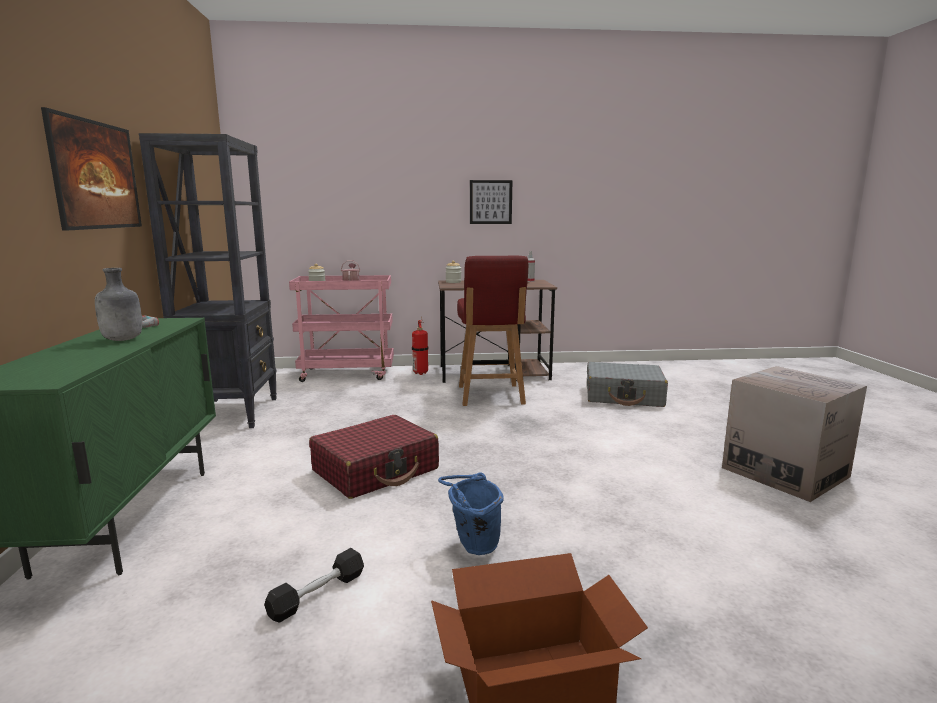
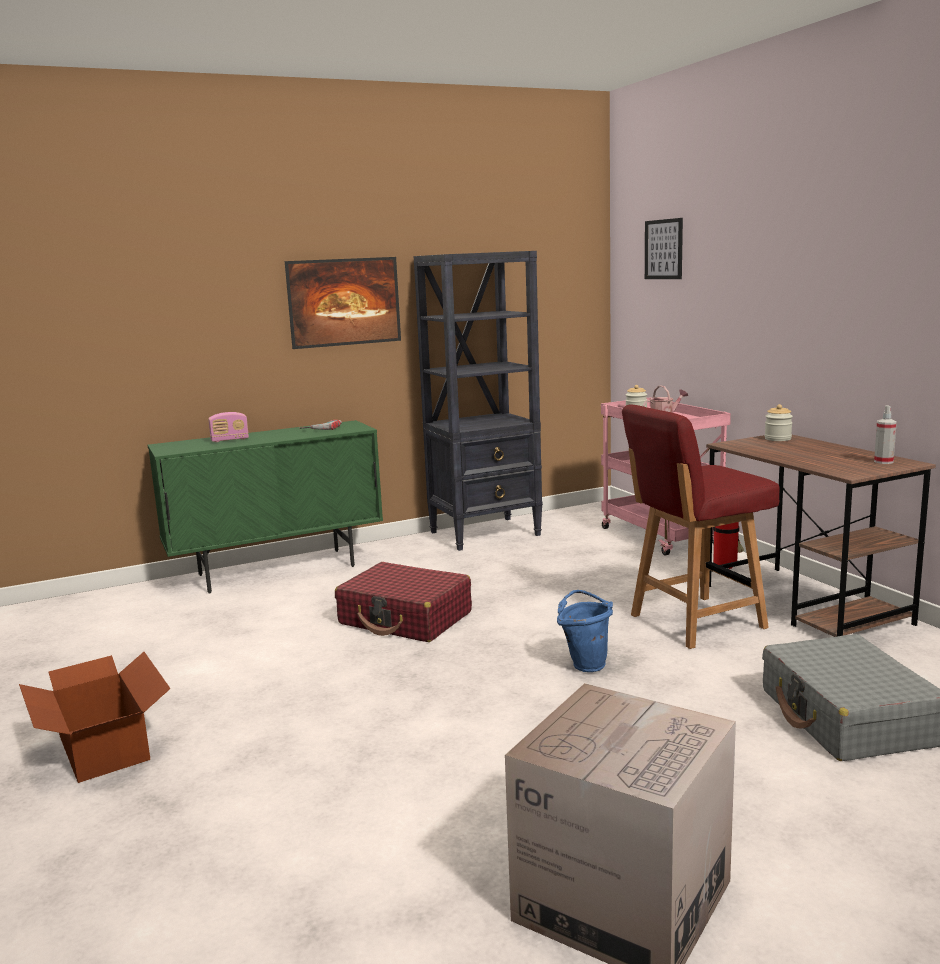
camera: 70 degrees right, 0 degrees up
(71, 355) = (230, 440): none -> radio
(123, 340) = (279, 436): grey bottle -> none
(317, 594) = (197, 652): black dumbbell -> none
(472, 547) = (279, 691): blue bucket -> blue bucket (585, 664)
(490, 202) = (866, 310): picture -> picture (663, 249)

